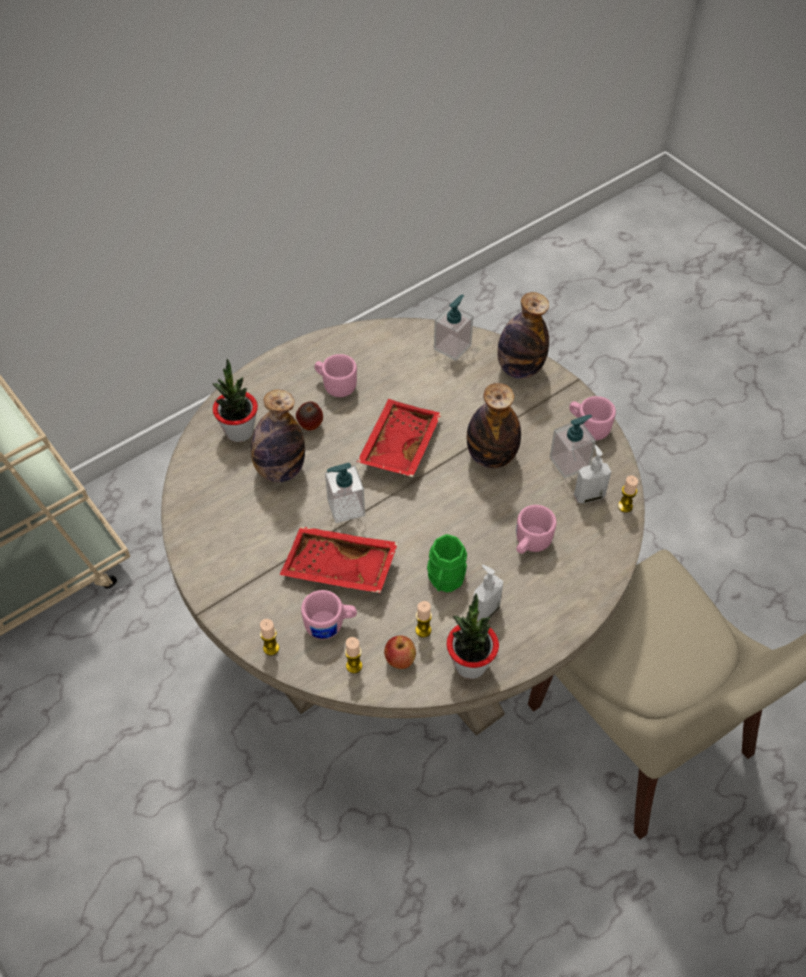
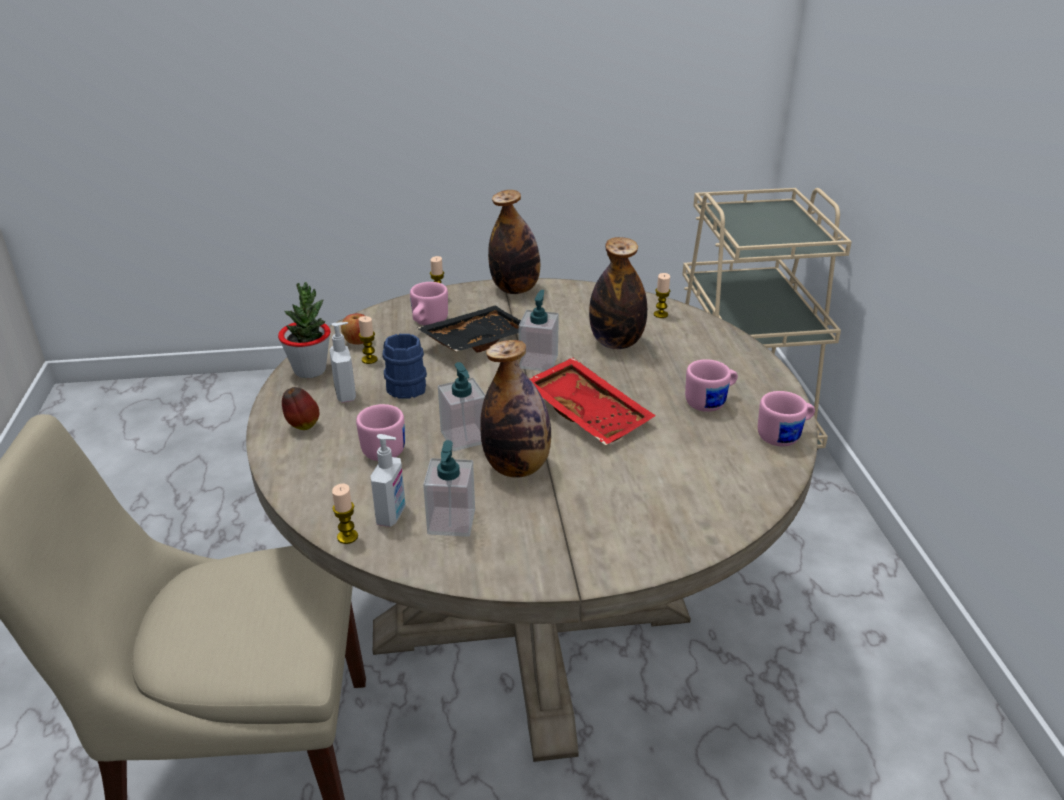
camera: 120 degrees right, 20 degrees down
(239, 431) = (684, 335): potted plant -> none
(310, 427) = (660, 371): apple -> apple (302, 426)
(339, 569) = (475, 340): red tray -> black tray
(354, 666) = (380, 322): candle -> candle (660, 314)
(444, 580) = (402, 385): green mug -> blue mug
(452, 347) = (722, 505): soap dispenser -> soap dispenser (464, 437)
(519, 369) = (640, 548): bottle -> bottle (515, 289)
(588, 427) = (489, 565): pink mug -> pink mug (784, 436)

